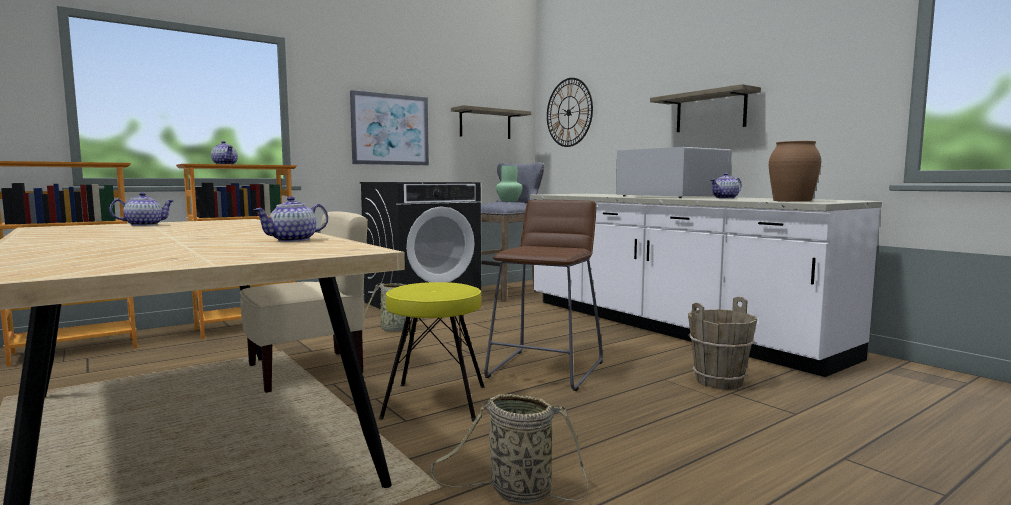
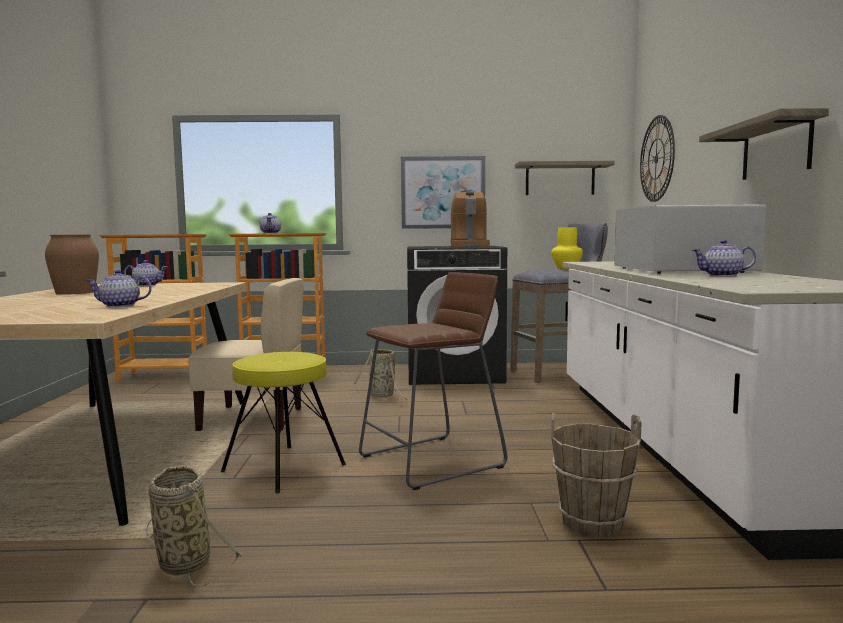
camera: 35 degrees right, 0 degrees up
(431, 181) = (469, 246): none -> coffee machine
(509, 201) = (566, 268): green vase -> yellow vase
(791, 200) = (754, 285): brown vase -> brown vase (75, 292)

